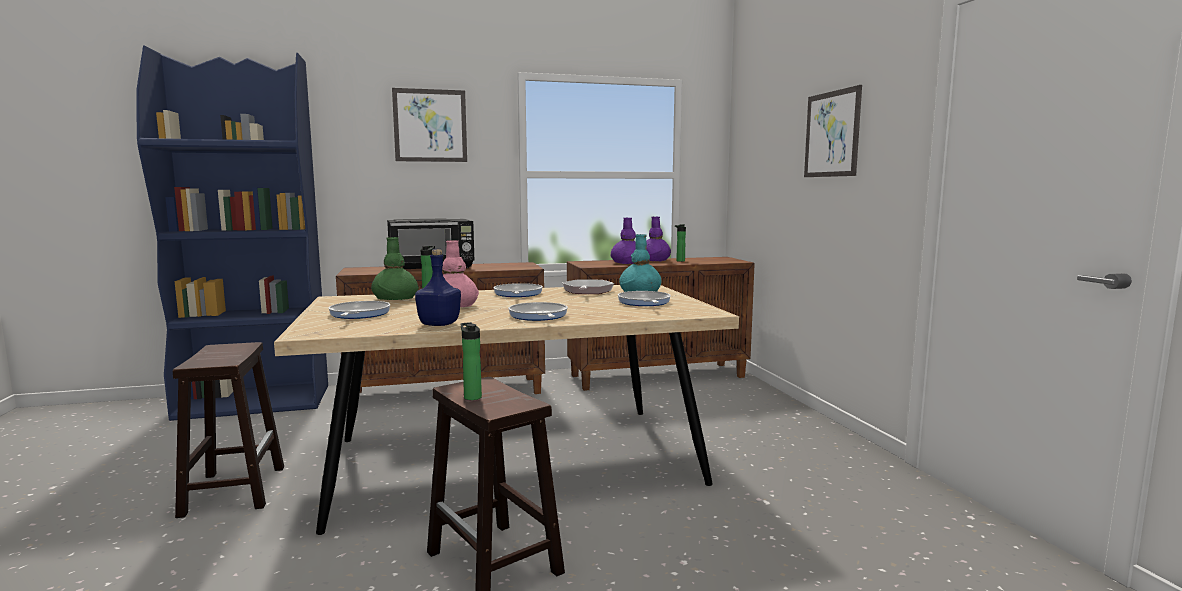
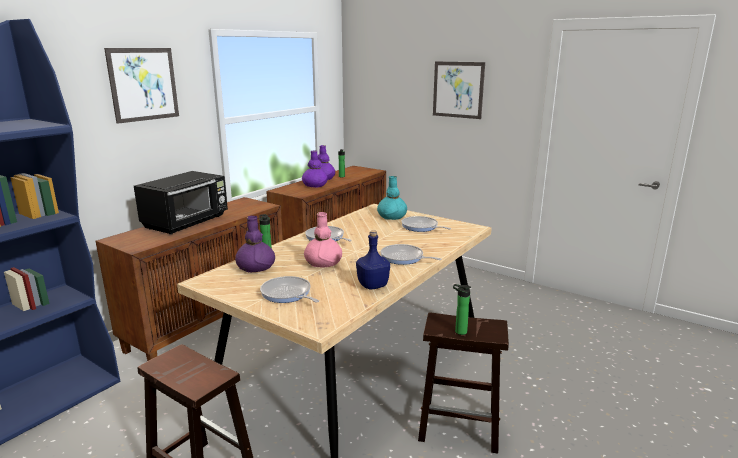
camera: 40 degrees left, 10 degrees up
(395, 299) = (255, 267): green vase -> purple vase
(587, 291) = (360, 223): frying pan -> none

